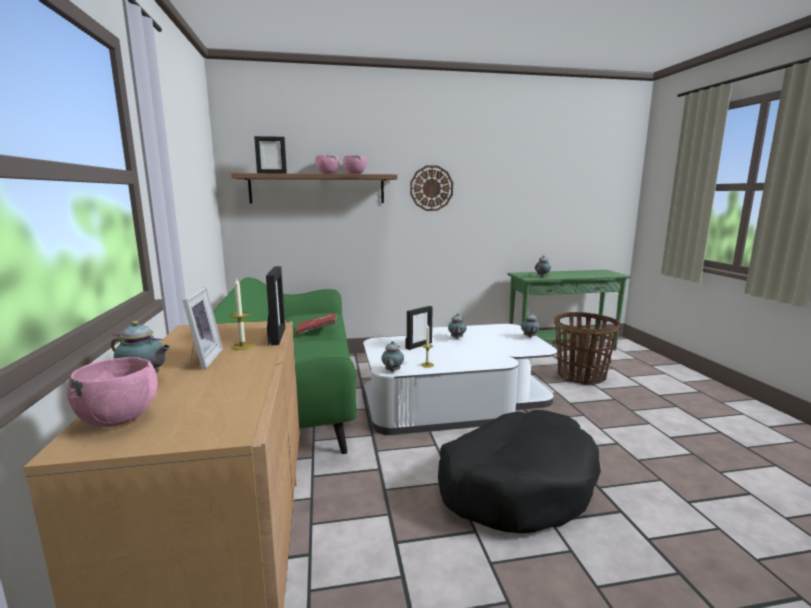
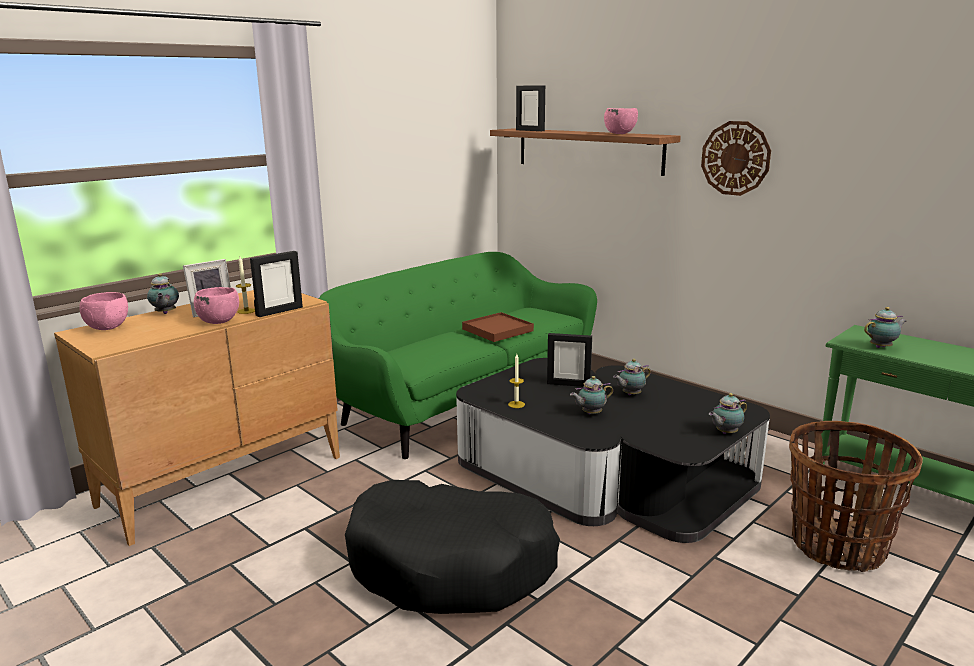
camera: 55 degrees right, 5 degrees up
(317, 331) = (497, 330): red book -> brown tray
(327, 174) = (590, 132): pink bowl -> pink bowl (218, 322)
(392, 371) = (473, 395): teapot -> teapot (590, 413)
(455, 395) = (603, 470): white coffee table -> black coffee table

